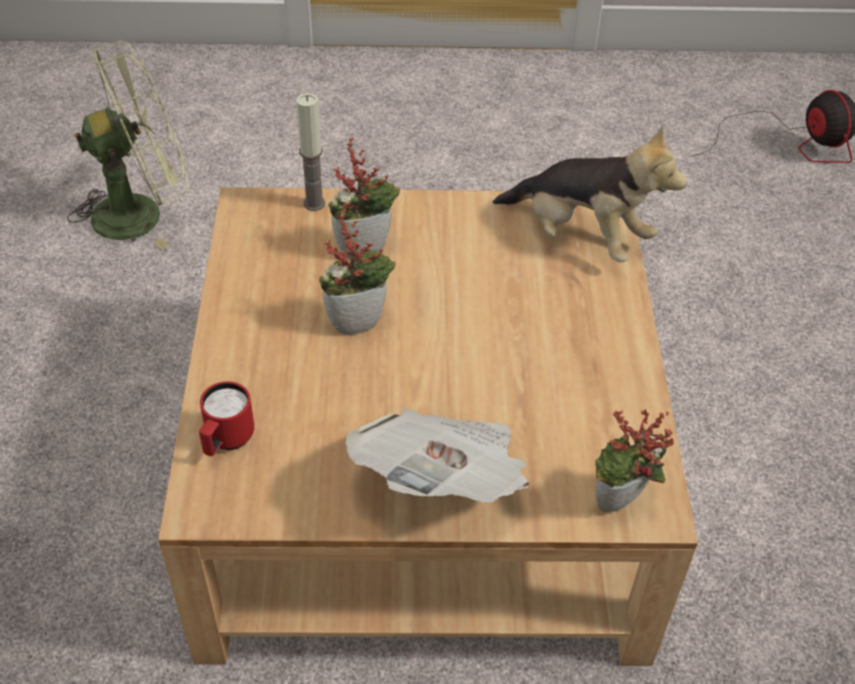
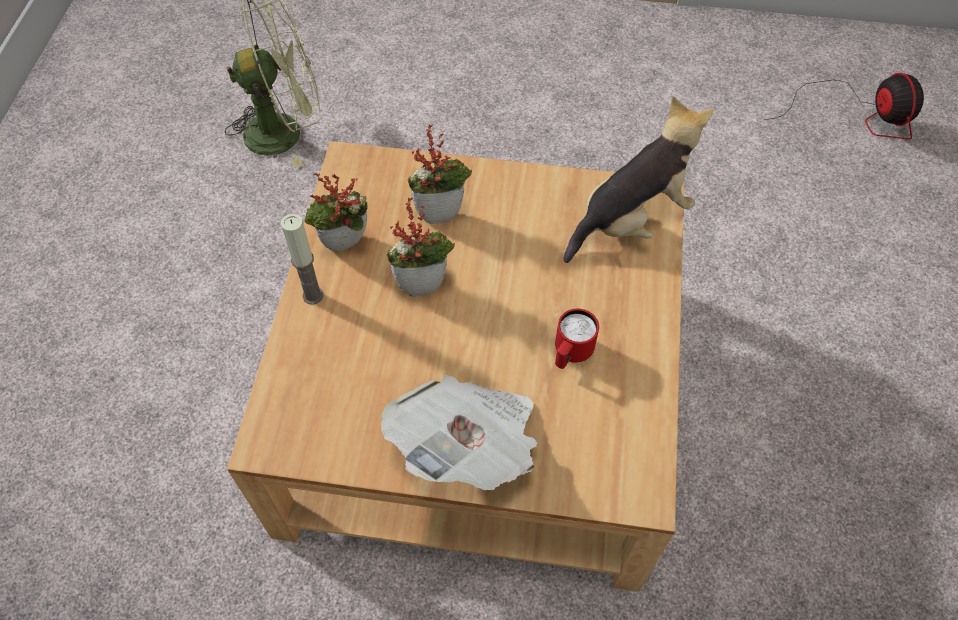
camera: 10 degrees right, 10 degrees up
(226, 441) = (295, 385): red mug -> red mug (570, 354)
(314, 203) = (406, 164): candle -> candle (313, 295)
(580, 236) = (631, 220): plush toy -> plush toy turned 75 degrees counterclockwise
(620, 506) = (614, 487): potted plant -> potted plant (345, 247)

